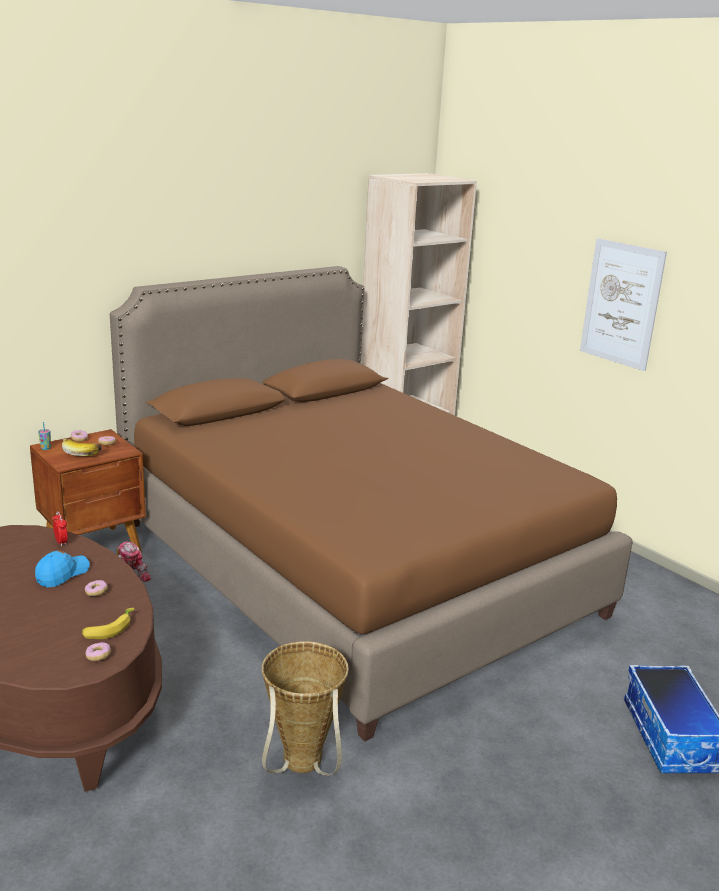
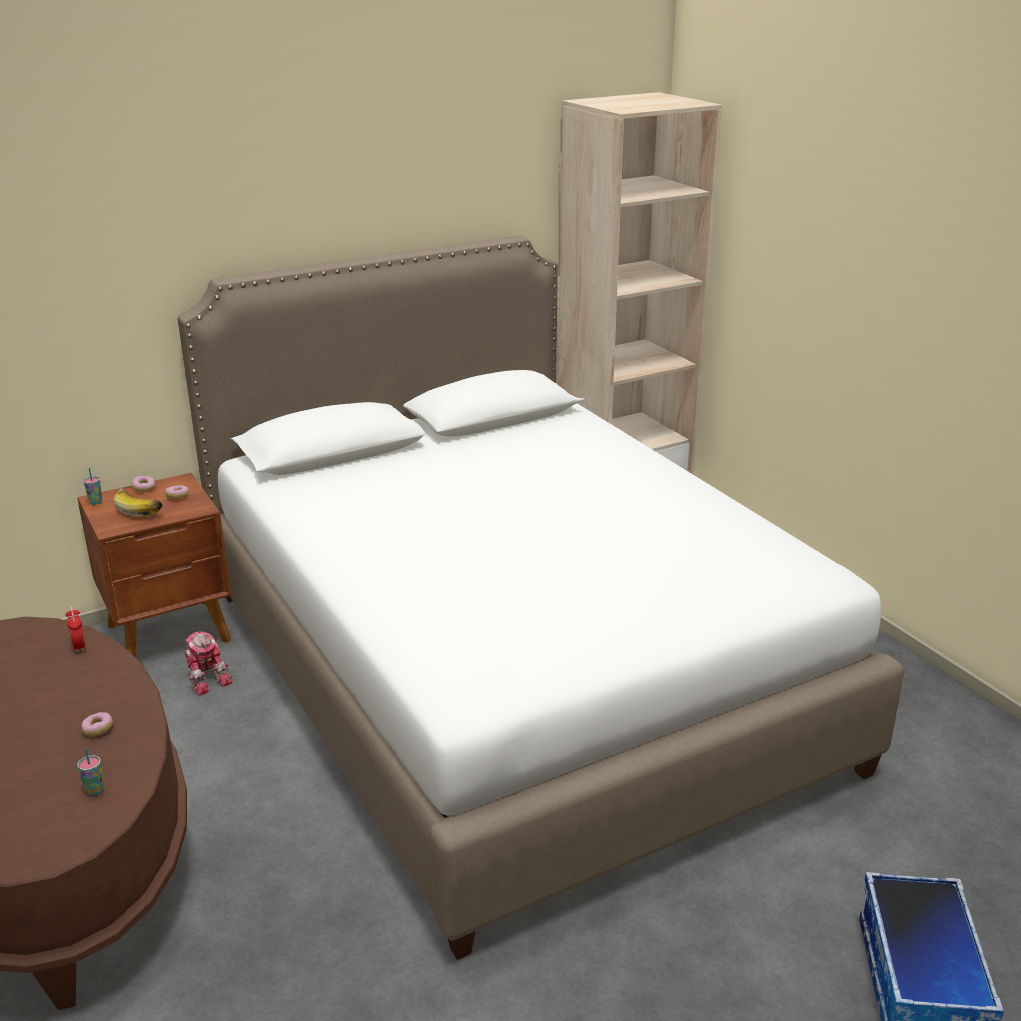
camera: 10 degrees right, 5 degrees up
(62, 574) = (63, 698): blue cap -> none
(98, 656) = (66, 835): donut -> none
(108, 629) = (95, 790): banana -> cup
(301, 768) = (357, 997): basket -> none
(352, 568) = (510, 676): brown bed -> white bed
(621, 304) = (922, 298): picture -> none

